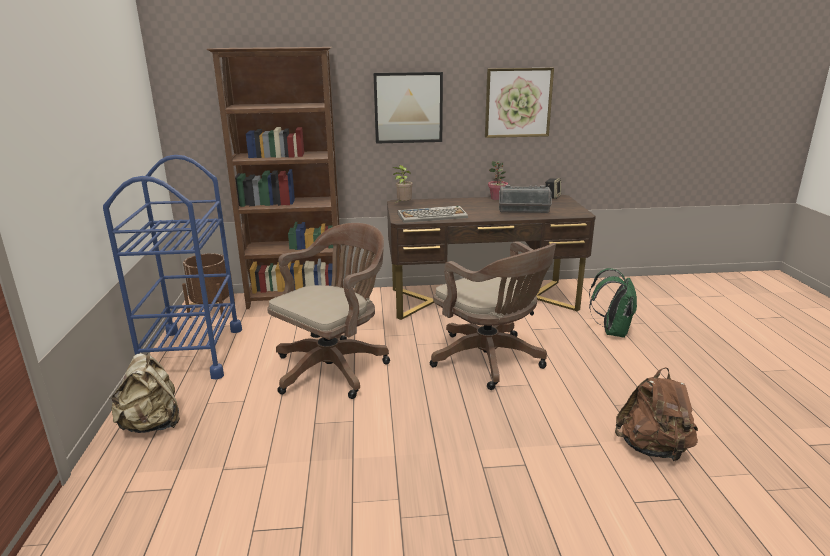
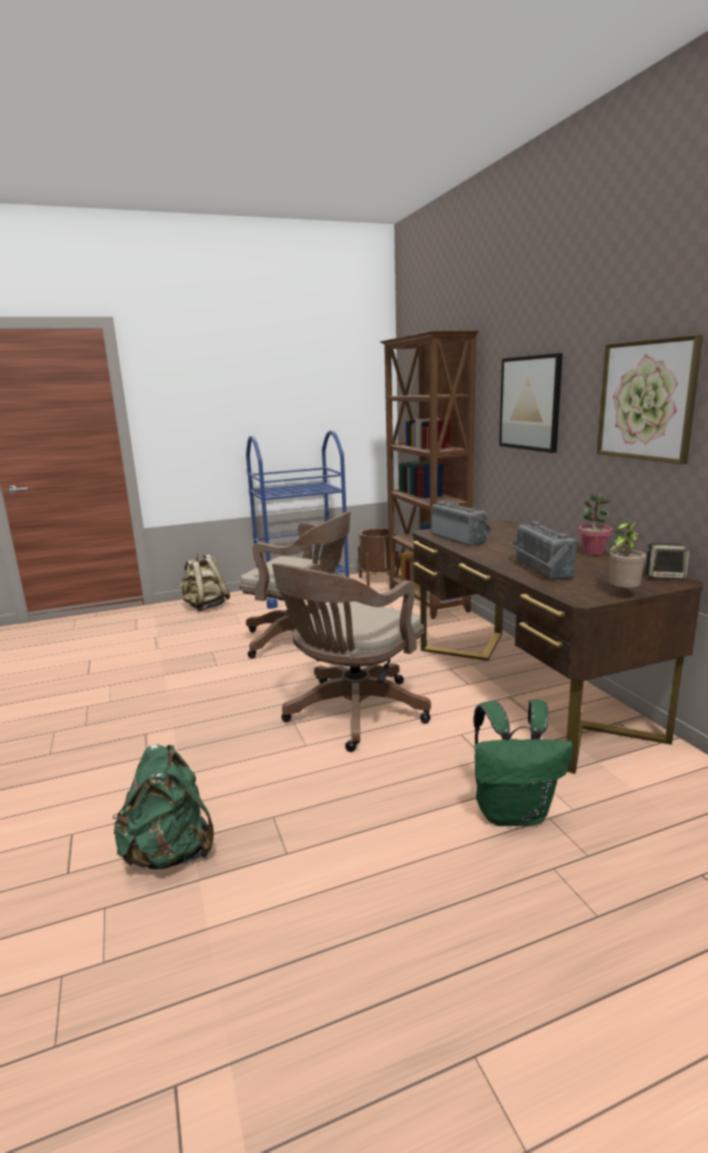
camera: 75 degrees right, 5 degrees down
(403, 204) = (492, 525): potted plant -> potted plant (622, 594)
(433, 216) = (460, 538): keyboard -> radio
(653, 449) = (170, 852): brown backpack -> green backpack

